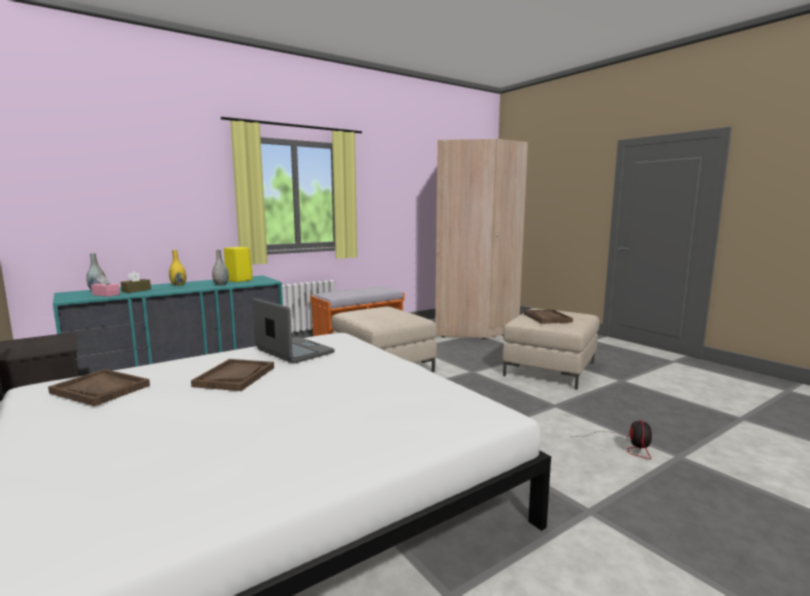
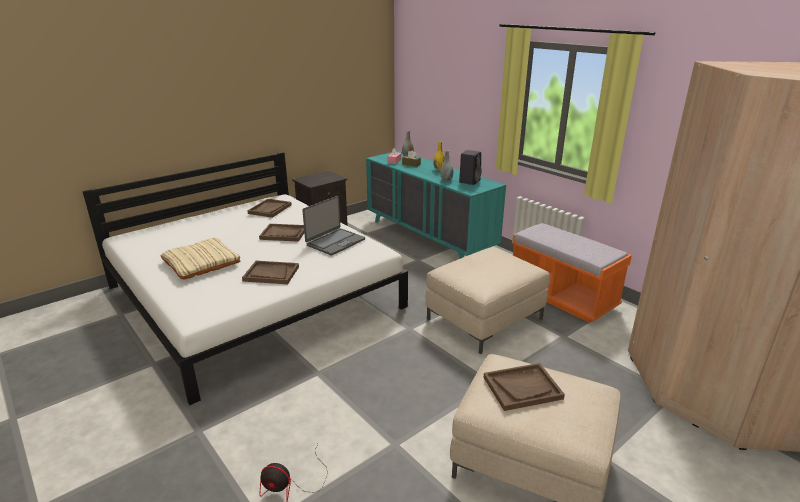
camera: 85 degrees right, 15 degrees up
(238, 280) = (469, 181): yellow speaker -> black speaker
(306, 429) = (201, 263): none -> beige pillow
(371, 379) = (271, 274): none -> brown tray

